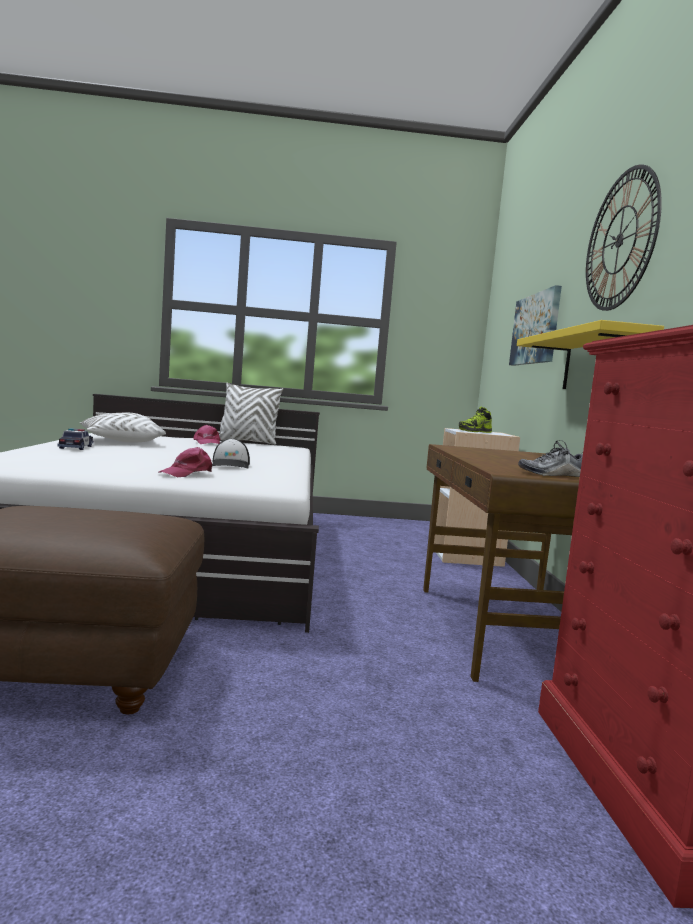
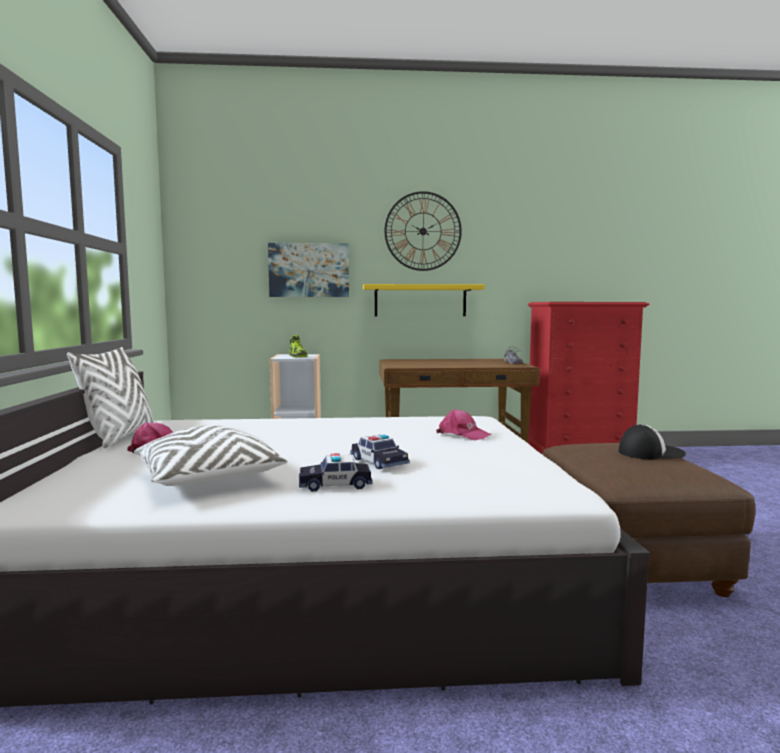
camera: 90 degrees left, 0 degrees up
(112, 453) = (378, 462): none -> toy car
(231, 465) = (381, 430): cap -> cap (650, 453)

